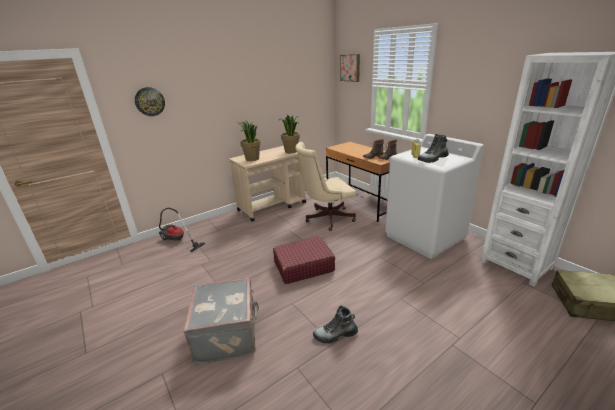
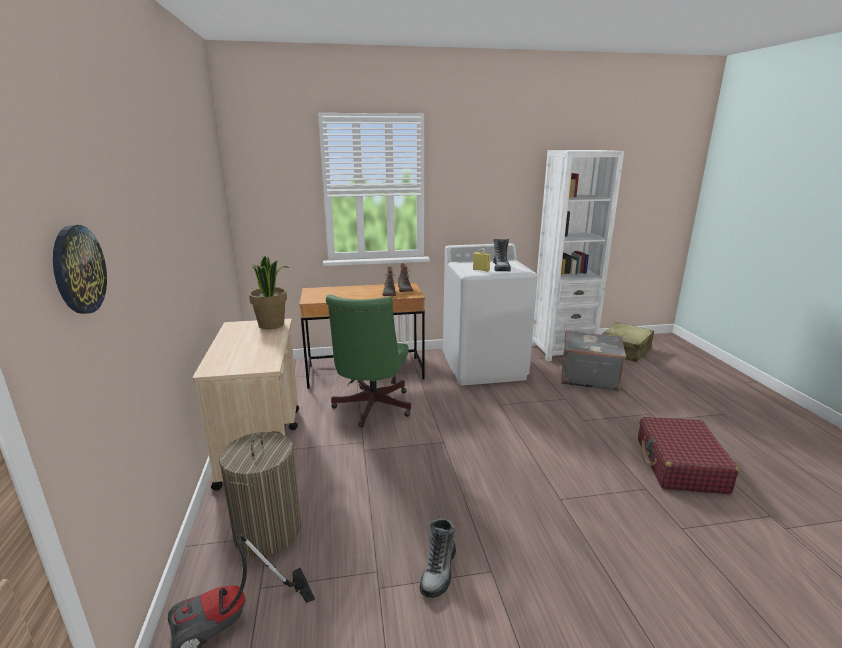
camera: 65 degrees left, 5 degrees down
(221, 229) = (268, 531): none -> laundry basket
(228, 334) = (607, 584): grey suitcase -> grey suitcase (588, 377)
(252, 159) = (246, 358): potted plant -> none
(303, 266) = (480, 465): red suitcase -> red suitcase (680, 465)
(326, 218) = (371, 409): beige office chair -> green office chair
(335, 335) = (631, 482): boot -> boot (439, 571)
(350, 67) = (270, 170): picture -> none

